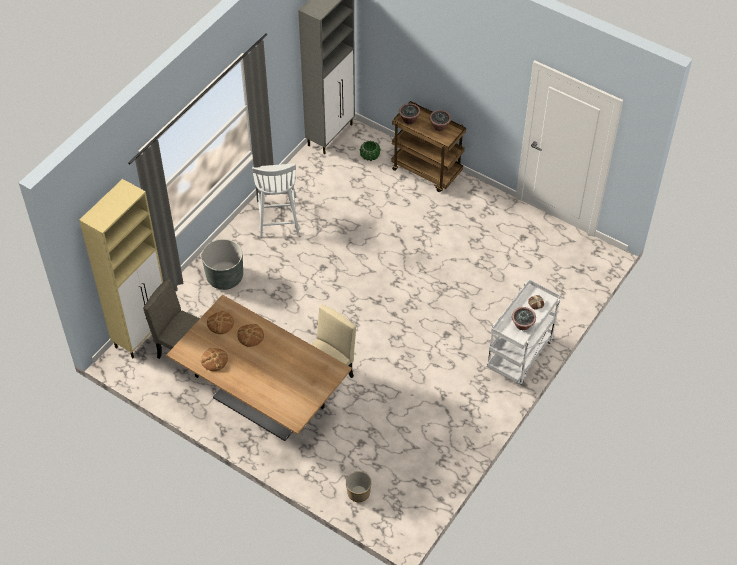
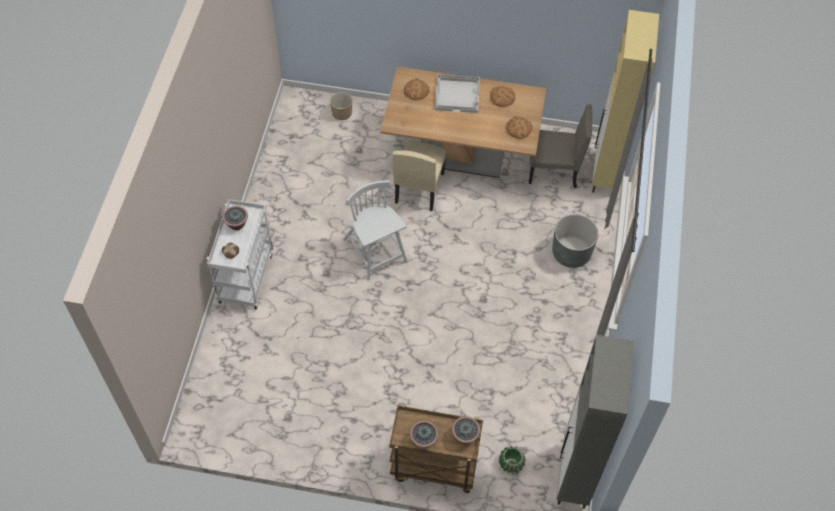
camera: 155 degrees right, 5 degrees up
(250, 335) = (485, 127): bread -> bread (416, 90)
(255, 378) = (457, 94): none -> white tray
(277, 215) = (565, 341): white chair -> white chair (375, 251)

